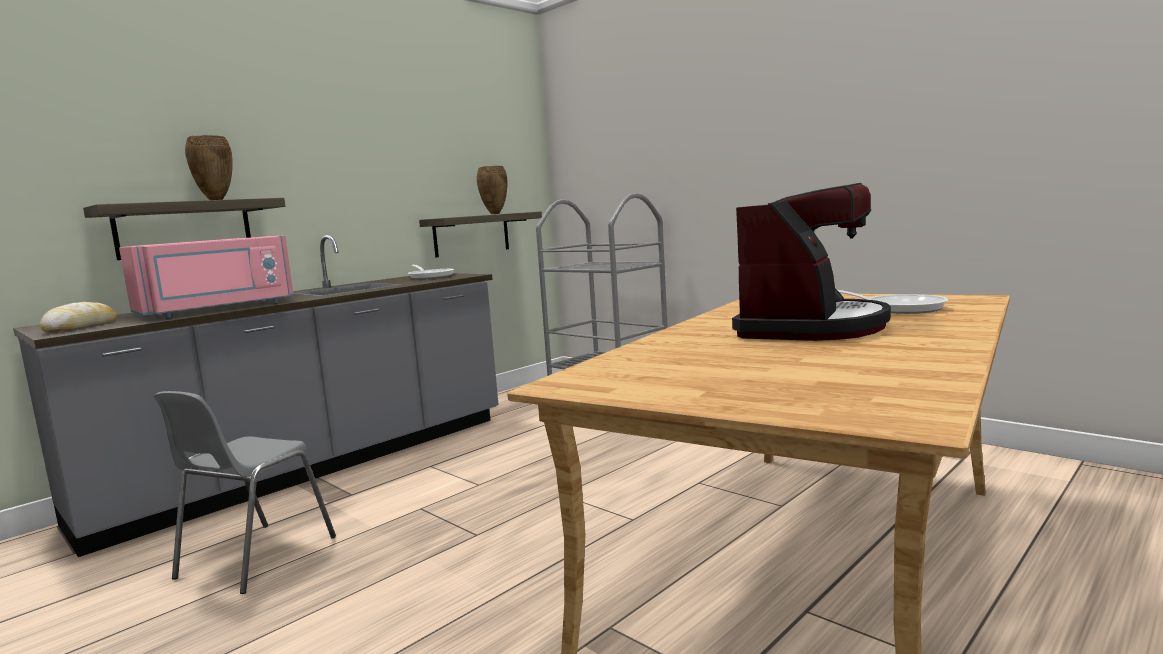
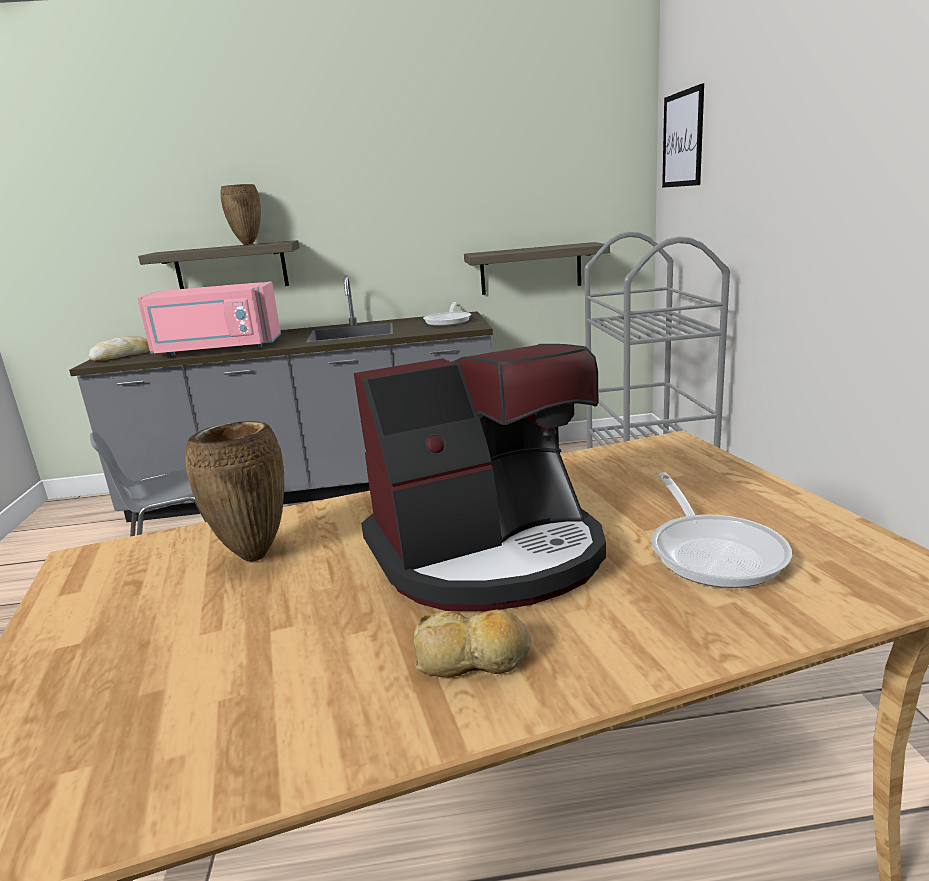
camera: 40 degrees right, 10 degrees up
(494, 214) = (550, 247): brown vase -> brown vase (254, 555)
(584, 135) = (682, 139): none -> picture
(913, 340) = (473, 658): none -> bread

